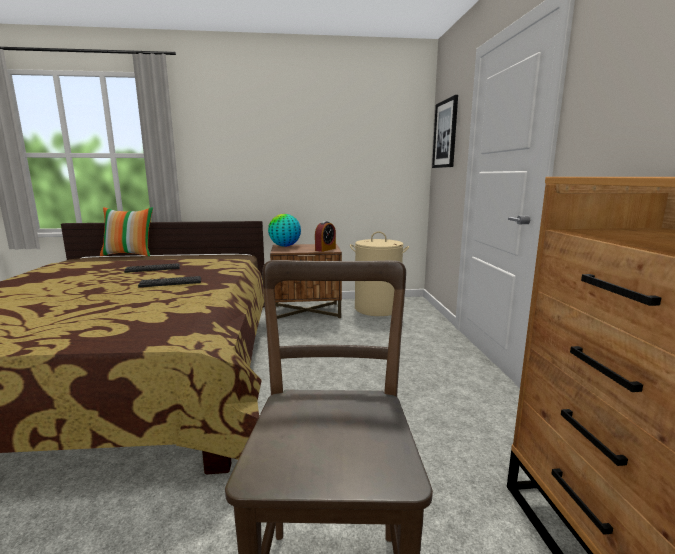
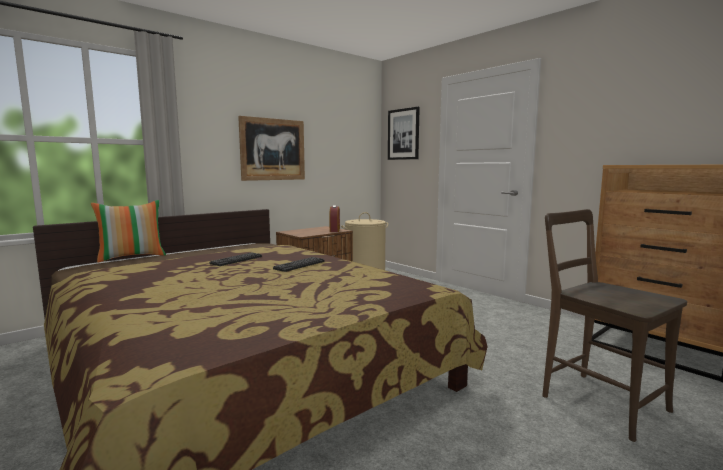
camera: 35 degrees left, 5 degrees down
(279, 159) = (273, 149): none -> picture
(285, 246) = (292, 231): globe -> none

